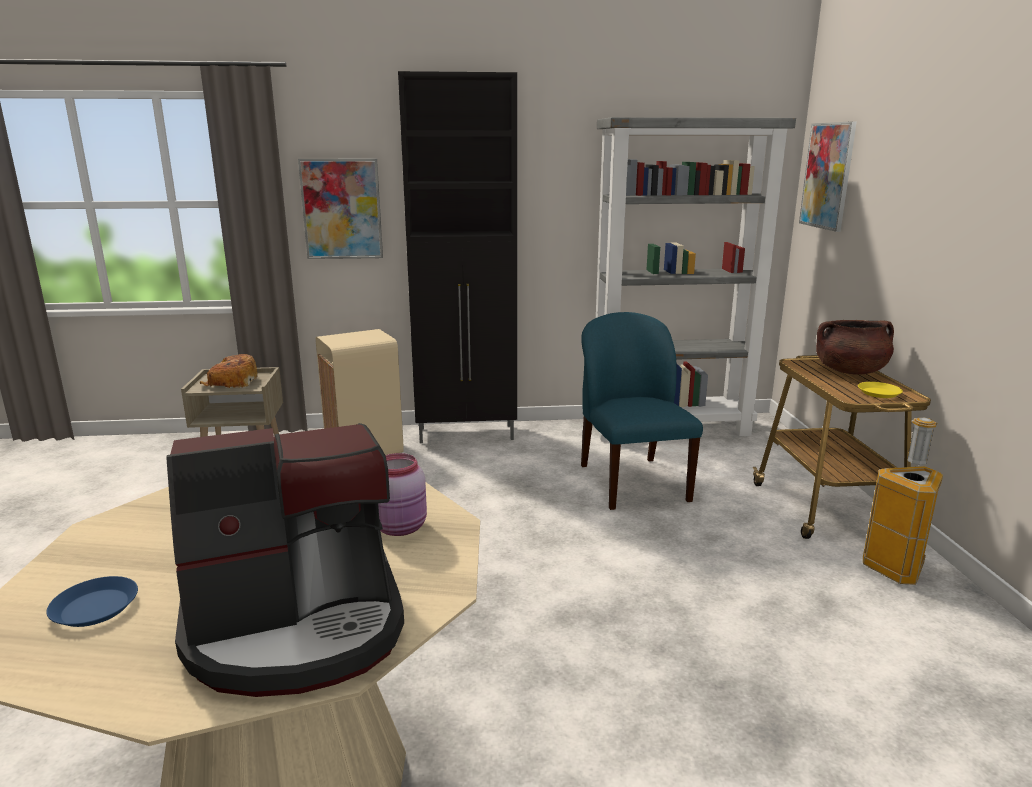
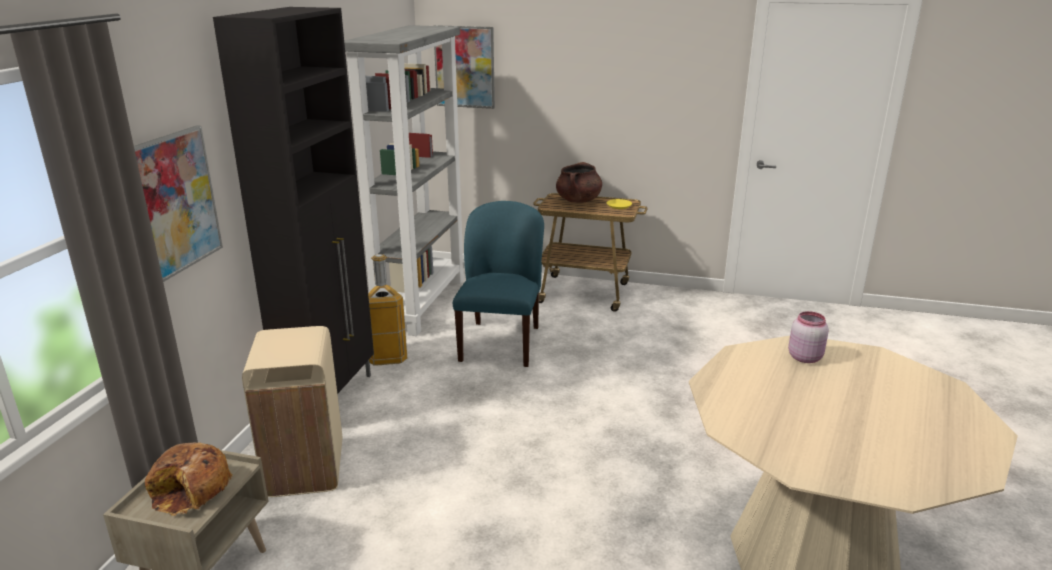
camera: 70 degrees left, 5 degrees up
(94, 608) = (910, 462): blue plate -> none
(297, 625) = (916, 395): coffee machine -> none
(632, 482) = (501, 343): blue chair -> blue chair turned 90 degrees clockwise
(896, 569) = (659, 299): trash can -> trash can (387, 357)

